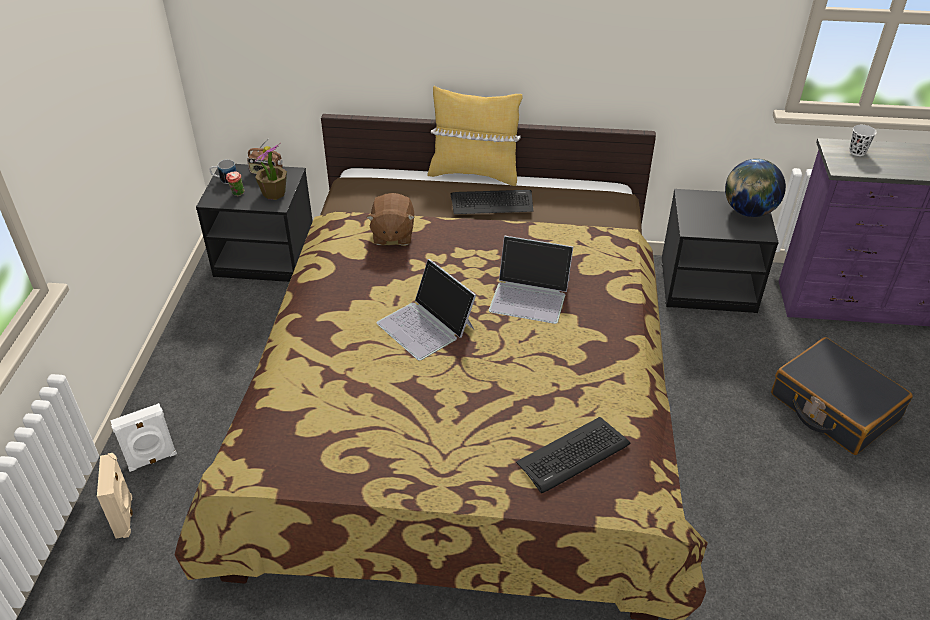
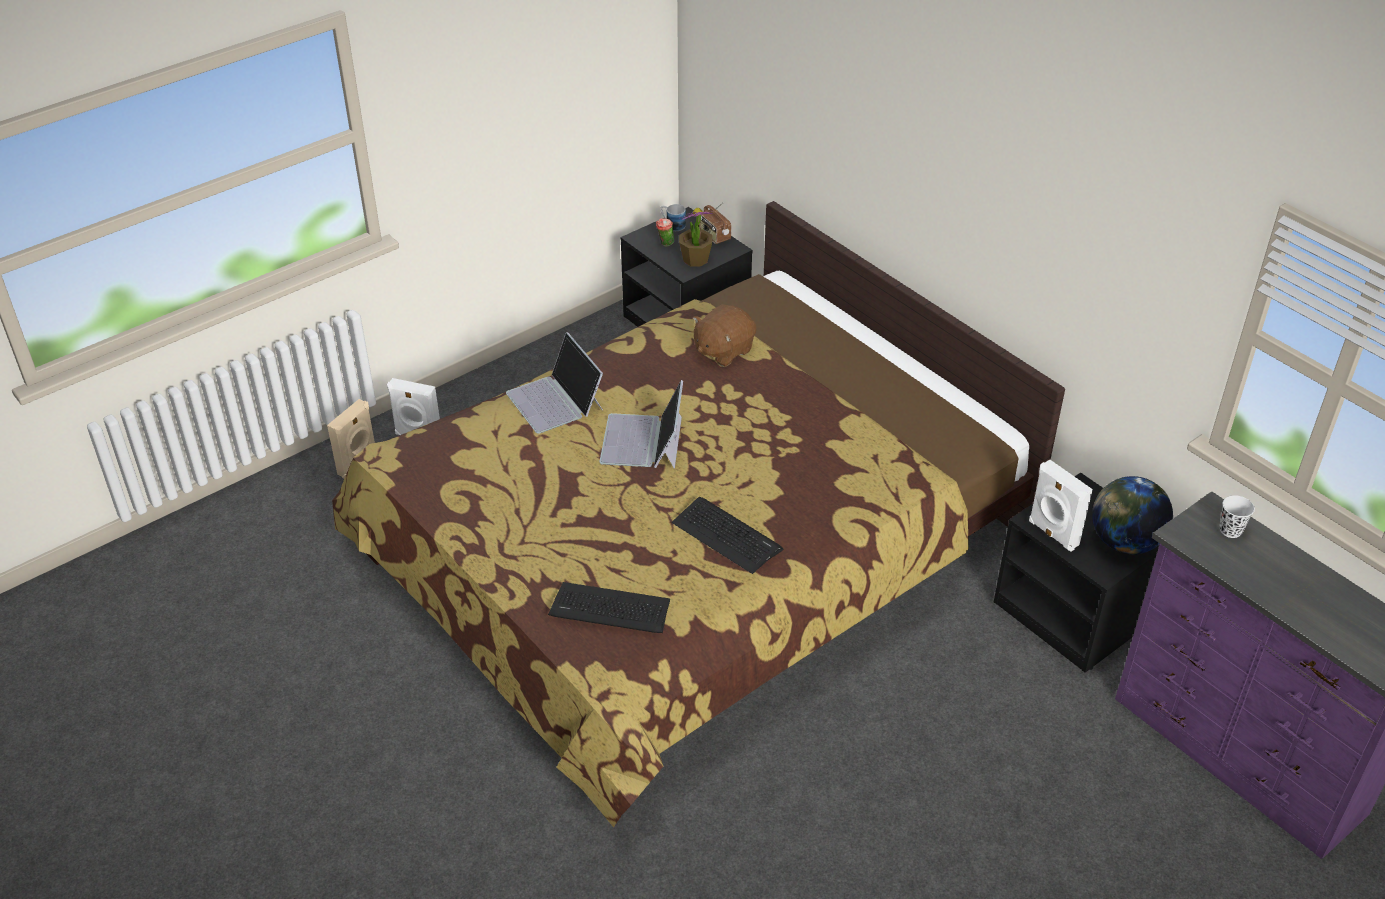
camera: 45 degrees right, 0 degrees up
(474, 173) = (883, 338): yellow pillow -> none
(492, 203) = (851, 374): keyboard -> keyboard (726, 535)
(530, 295) = (760, 472): laptop -> laptop (556, 401)
(711, 230) = (1052, 534): none -> white speaker
(833, 407) = (1028, 806): black suitcase -> none

